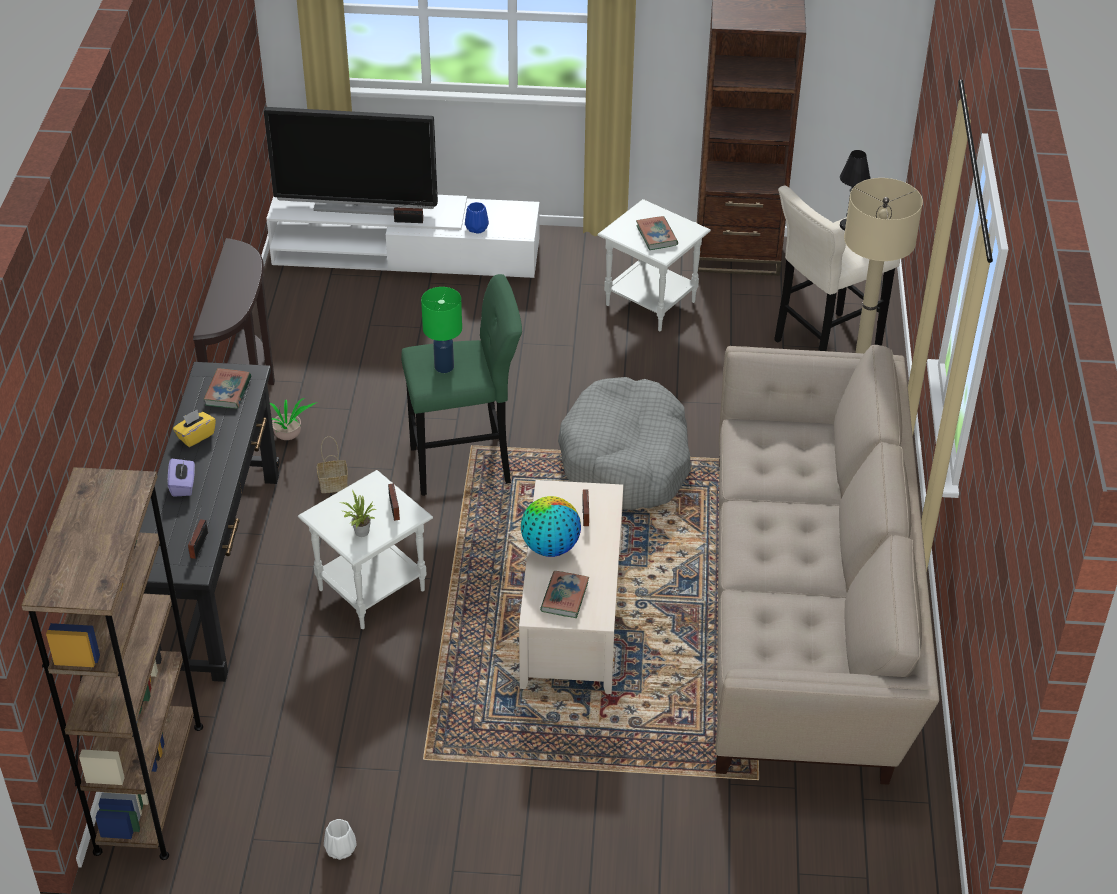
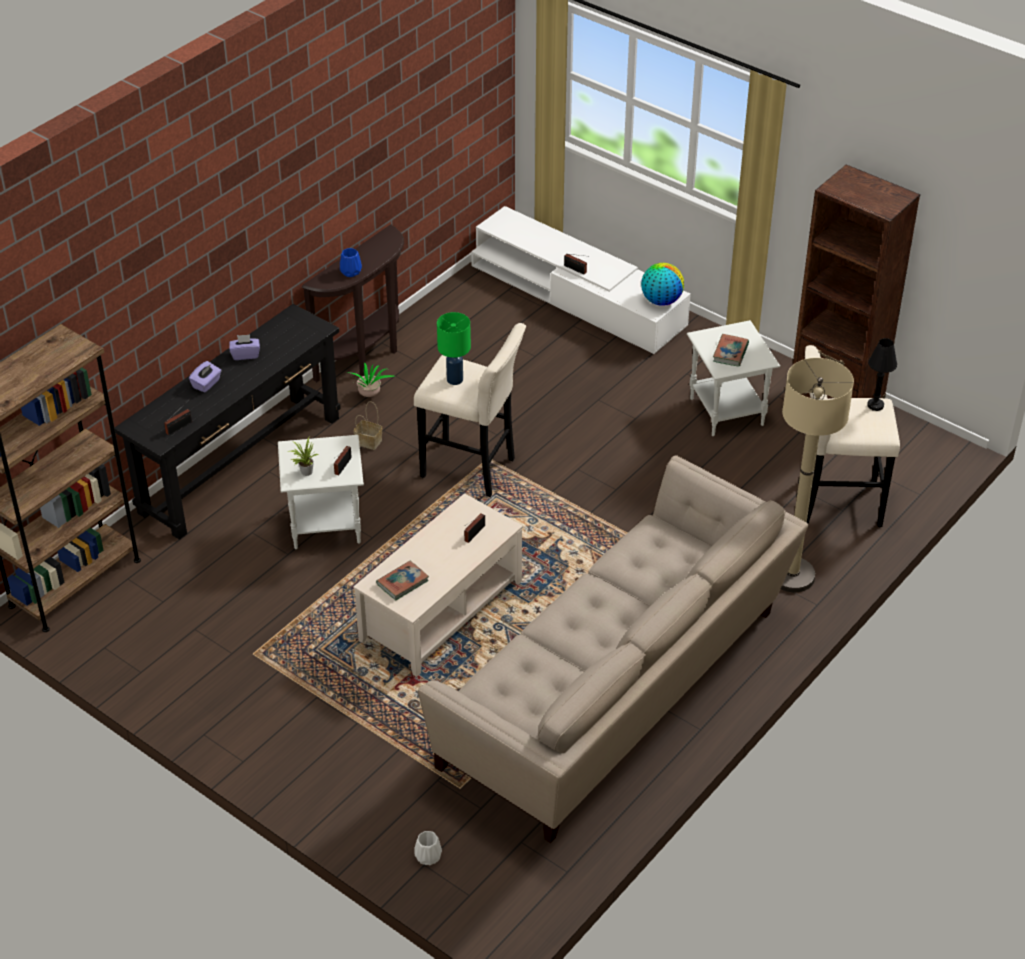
camera: 35 degrees right, 0 degrees up
(196, 436) = (245, 354): yellow tissue box -> purple tissue box
(228, 391) = (294, 333): book -> none
(339, 849) = (149, 682): white vase -> white vase (427, 856)
(357, 205) = (549, 242): television -> none
(466, 464) = (472, 469): green stool -> beige stool
(477, 228) = (623, 295): blue vase -> blue vase (351, 272)
(550, 547) = (427, 544): globe -> globe (661, 301)
(626, 461) = (590, 520): grey dog bed -> none

